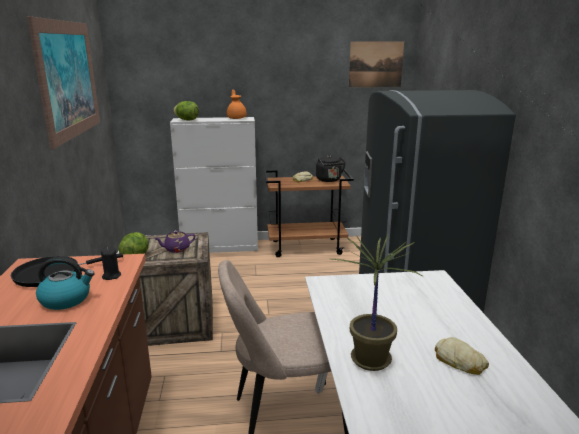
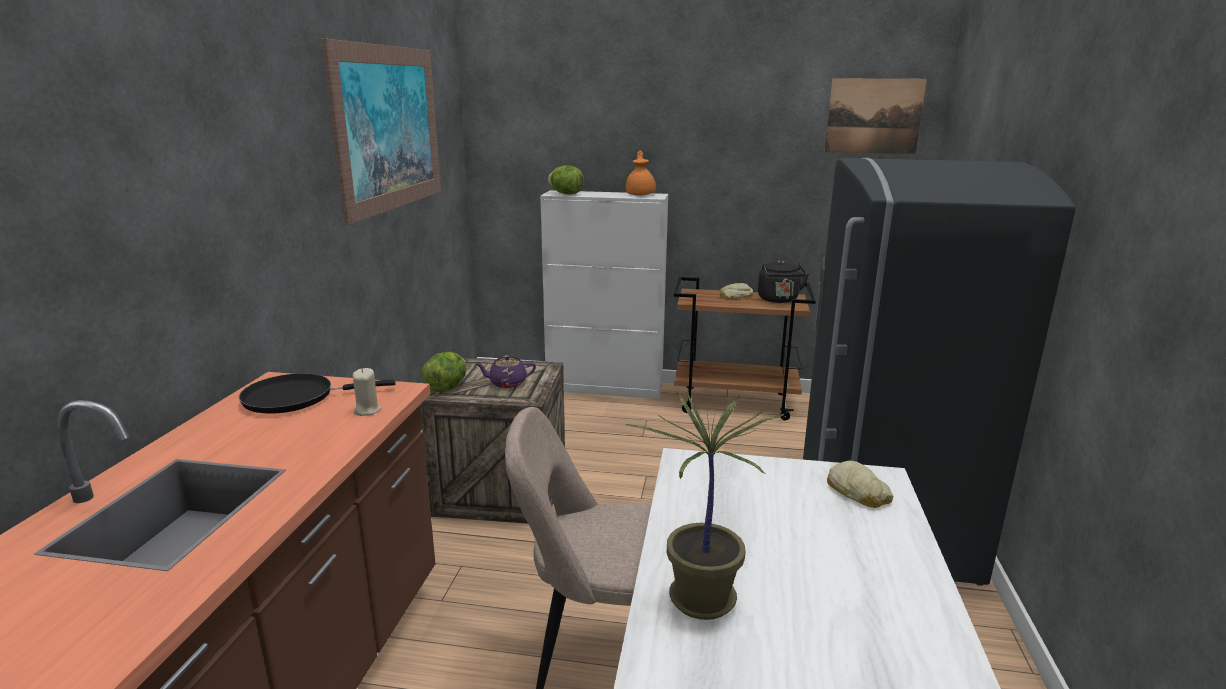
camera: 15 degrees right, 0 degrees up
(66, 299) = (292, 436): kettle -> none
(111, 276) = (367, 410): black candle -> beige candle
(459, 362) = (856, 631): bread -> bread (857, 492)

